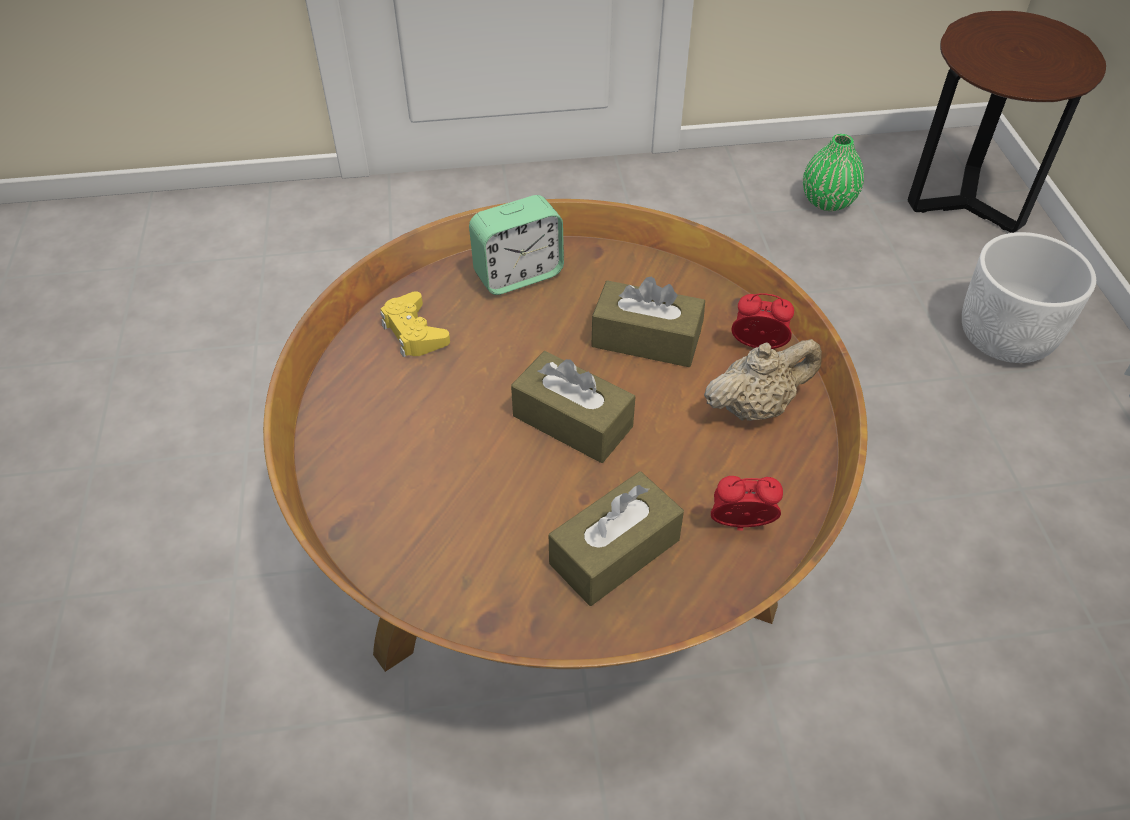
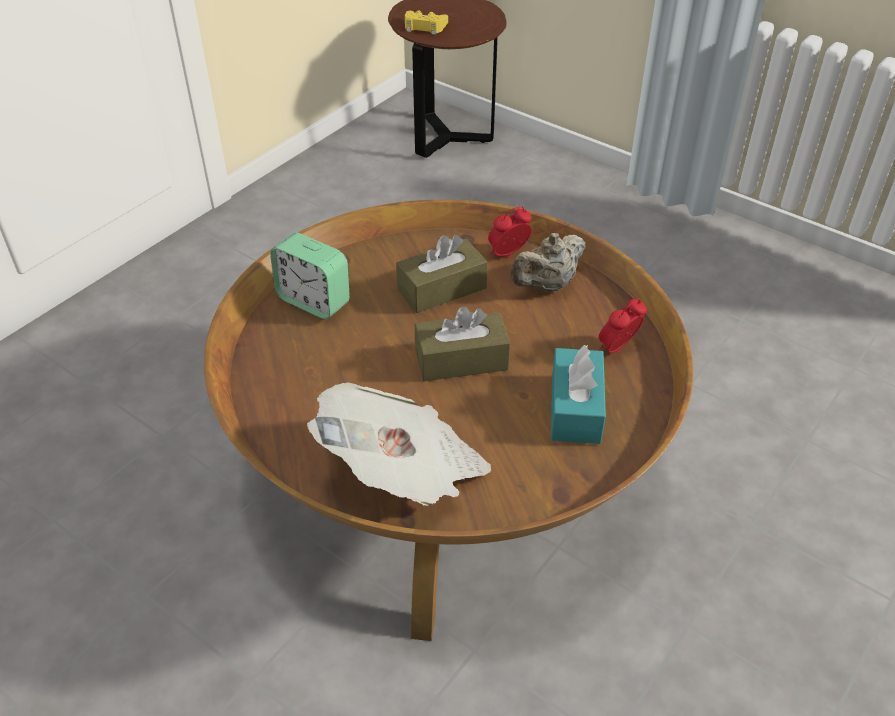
camera: 45 degrees left, 5 degrees down
(390, 486) = (404, 472): none -> newspaper
(414, 332) = (290, 378): yellow game controller -> yellow game controller (424, 27)
(518, 274) = (313, 301): alarm clock -> alarm clock turned 105 degrees clockwise
(614, 551) = (575, 408): brown tissue box -> turquoise tissue box
(755, 407) = (547, 286): beige teapot -> beige teapot turned 150 degrees counterclockwise
(827, 201) = (367, 179): green vase -> none
(1005, 337) = (549, 201): white planter -> none

